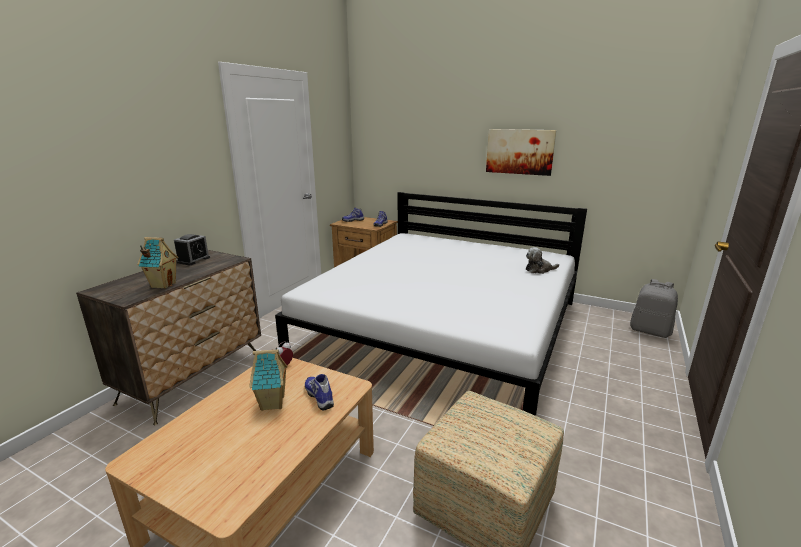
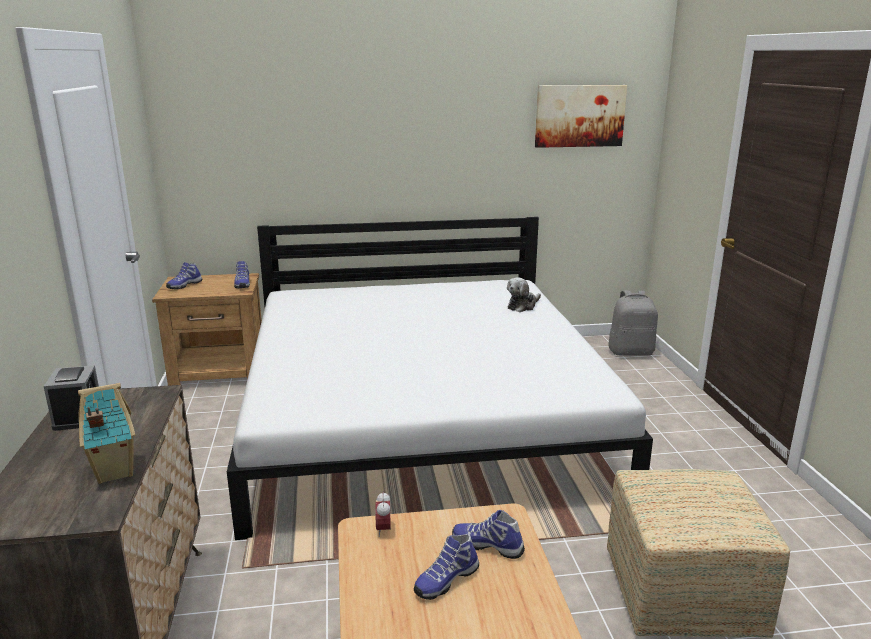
camera: 35 degrees left, 0 degrees up
(273, 403) = (445, 580): toy house -> shoe
(520, 151) = (443, 149): picture -> picture (579, 116)

